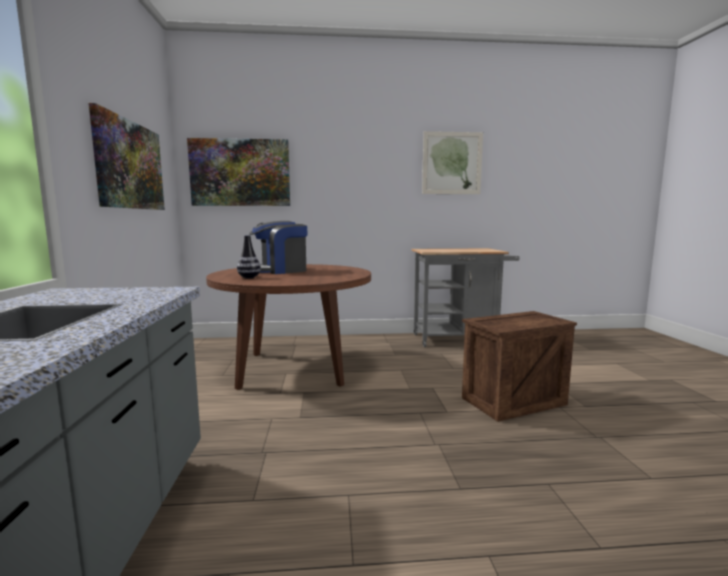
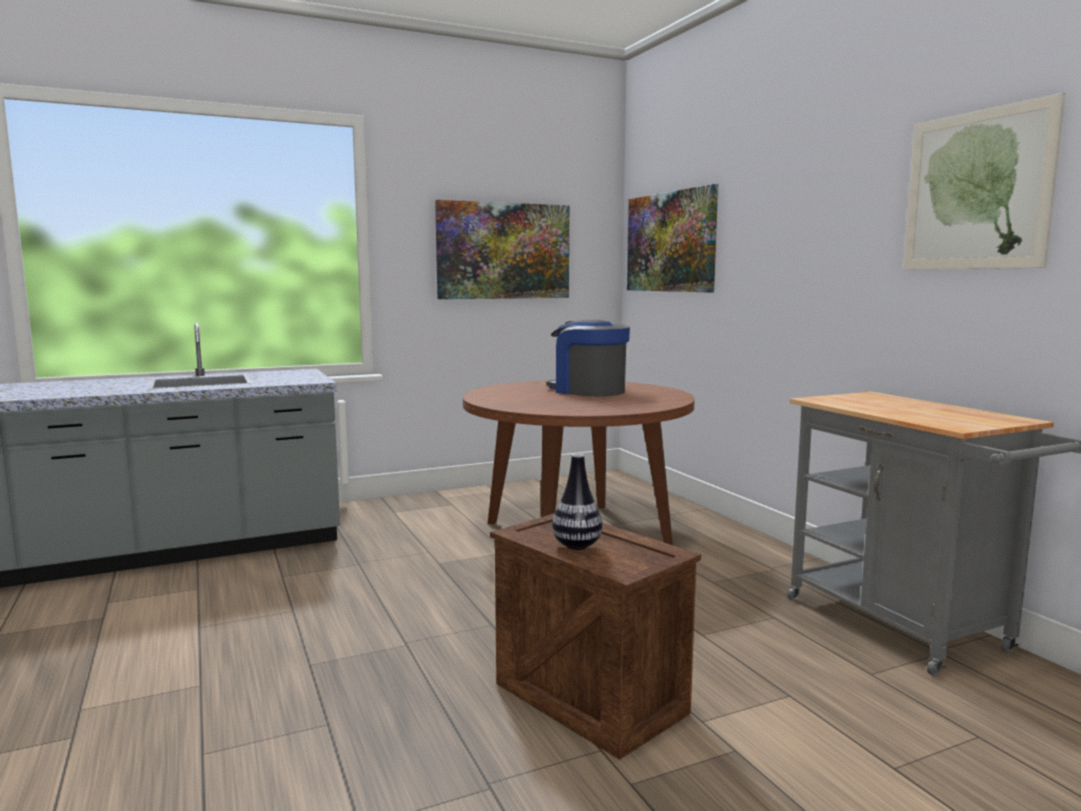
camera: 70 degrees right, 0 degrees up
(249, 277) = (514, 391): vase -> vase (576, 546)

